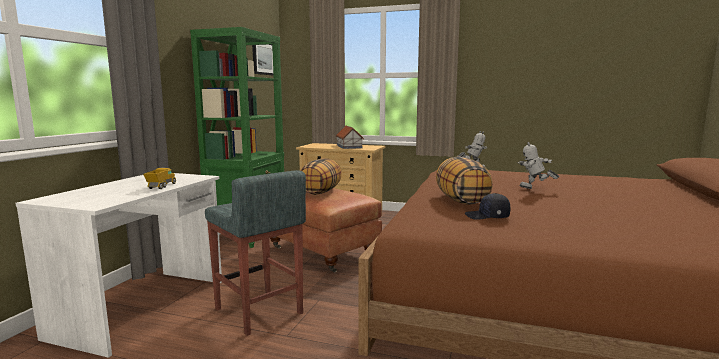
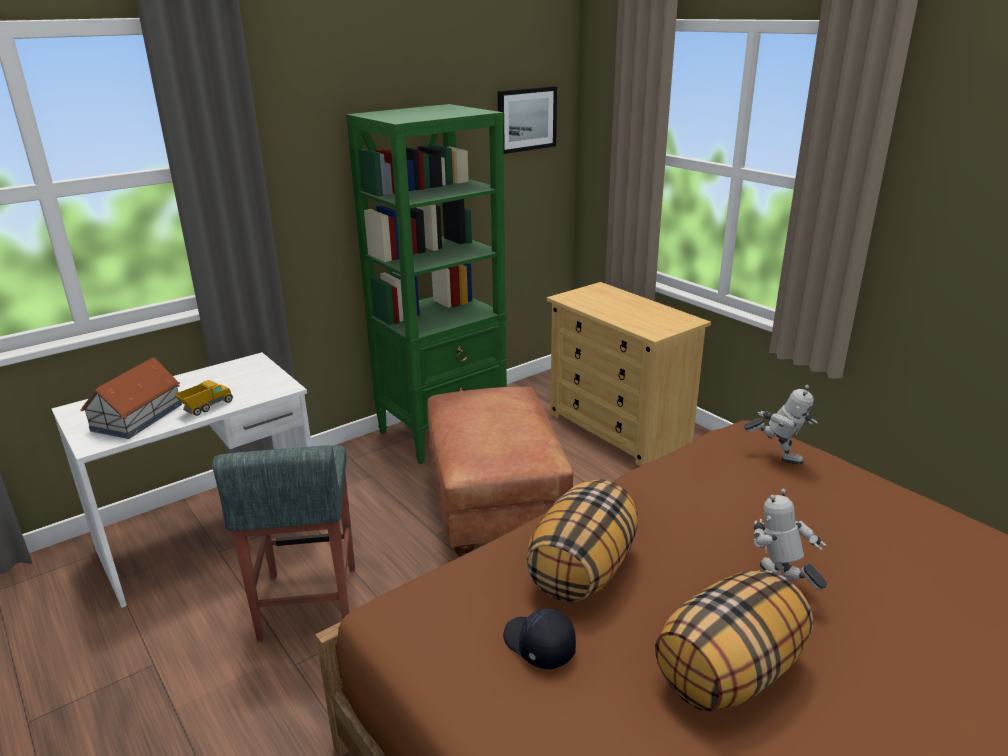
camera: 35 degrees right, 15 degrees up
(320, 192) = (489, 425): pillow -> pillow (729, 674)
(349, 146) = (636, 313): toy house -> toy house (138, 417)

